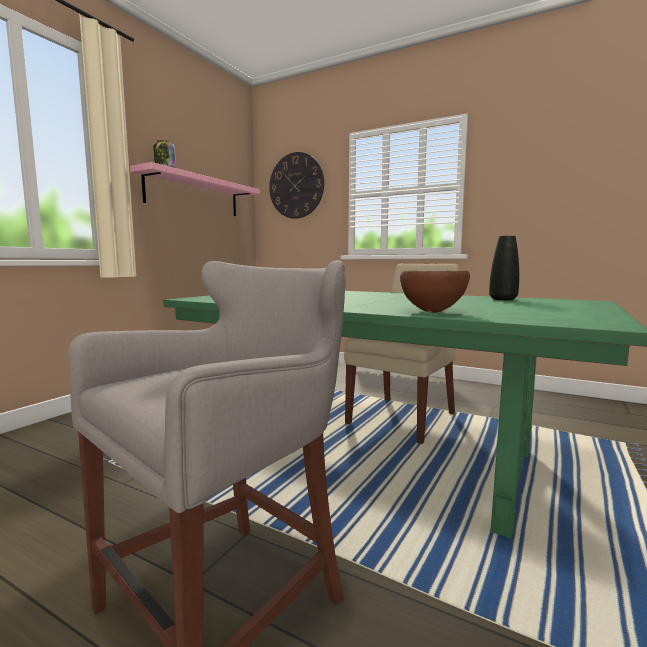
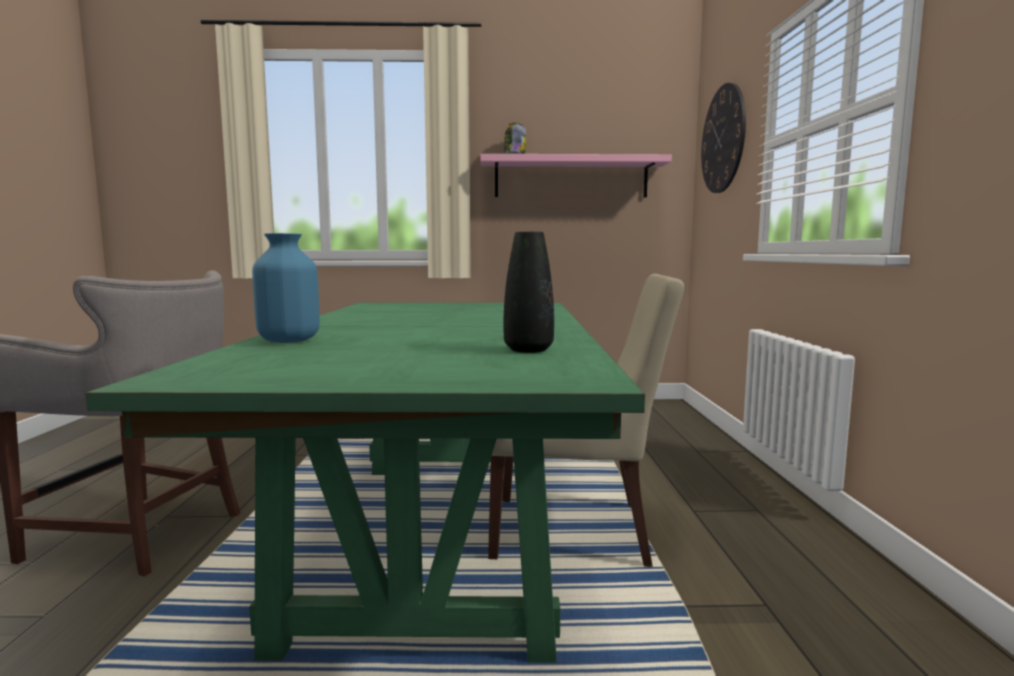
camera: 60 degrees right, 0 degrees up
(433, 312) = (288, 341): brown bowl -> blue vase

